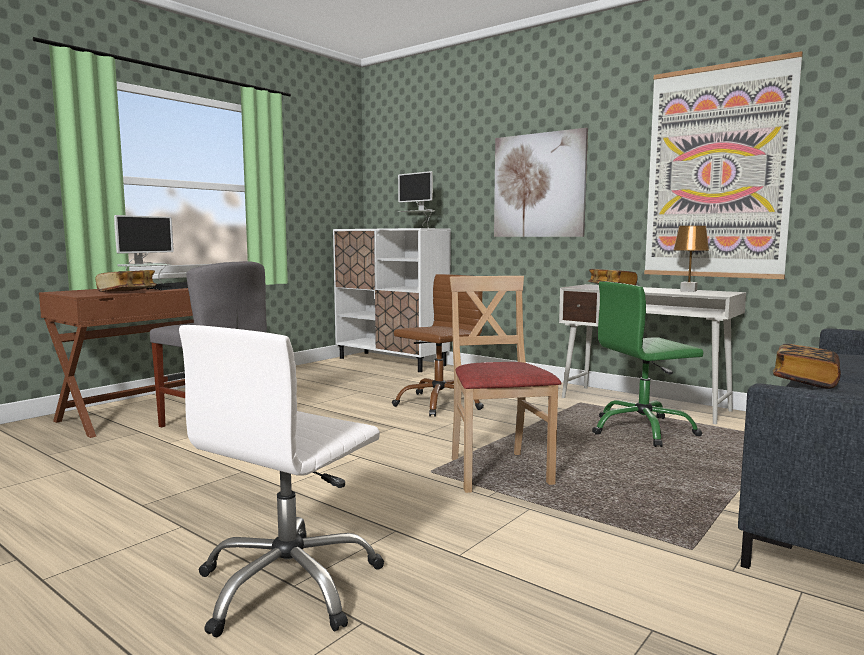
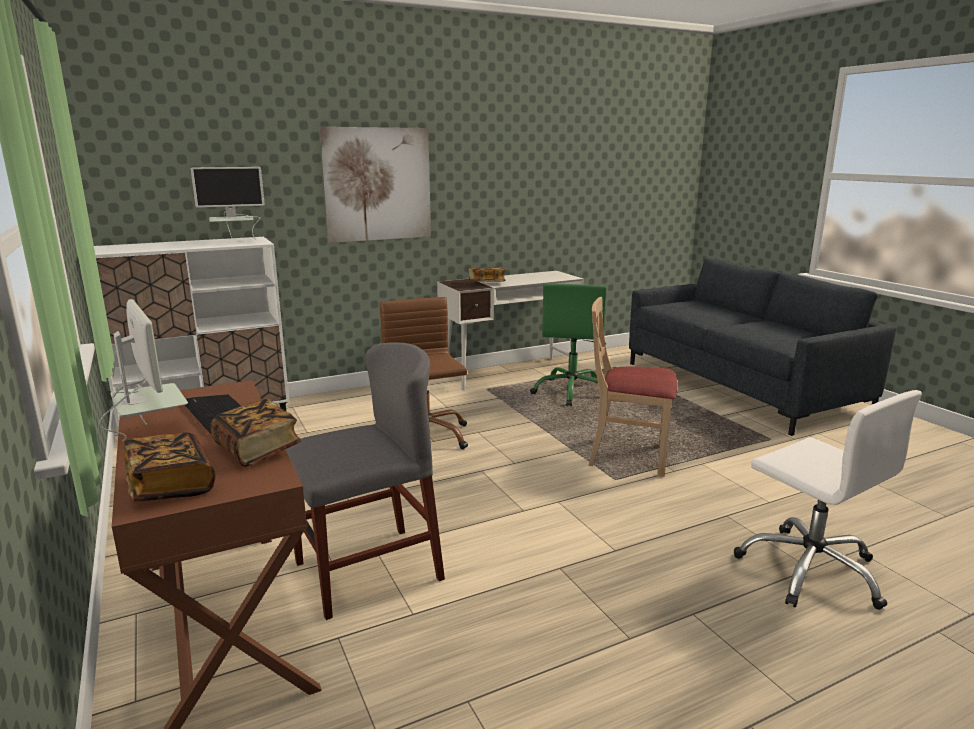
camera: 65 degrees left, 10 degrees up
(688, 291) = (534, 276): brown table lamp -> none
(717, 173) = (533, 178): picture -> none
(805, 381) = (735, 330): book -> book (170, 485)

